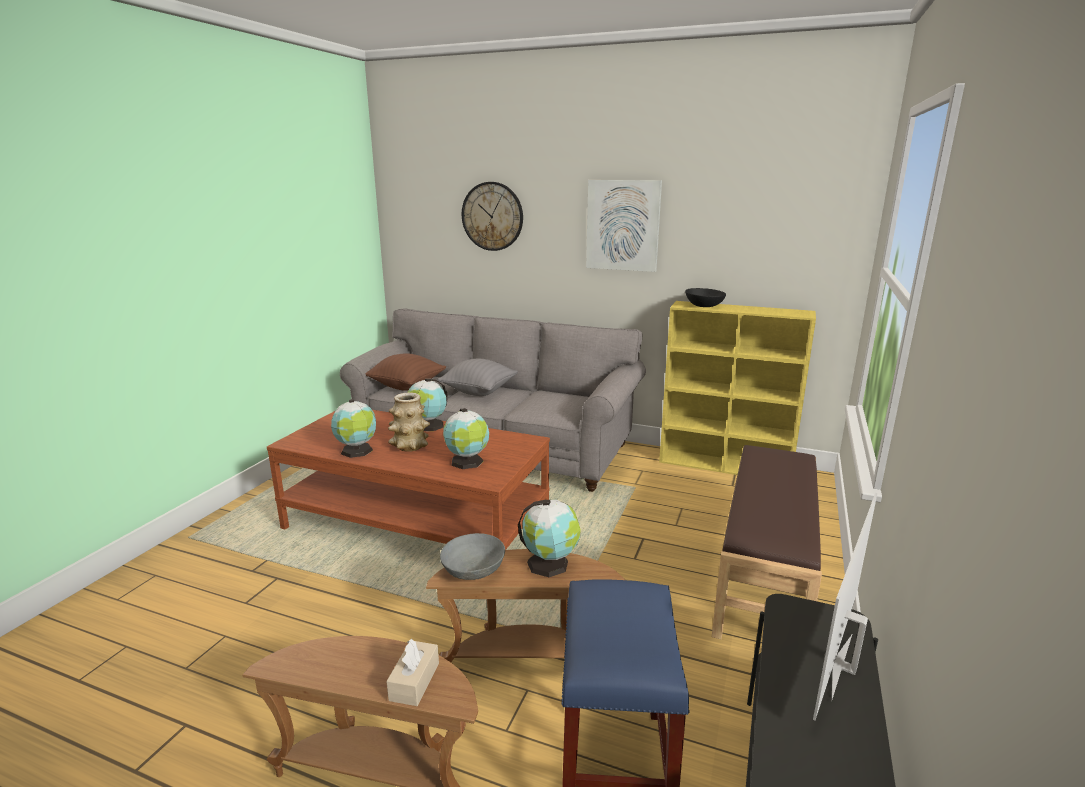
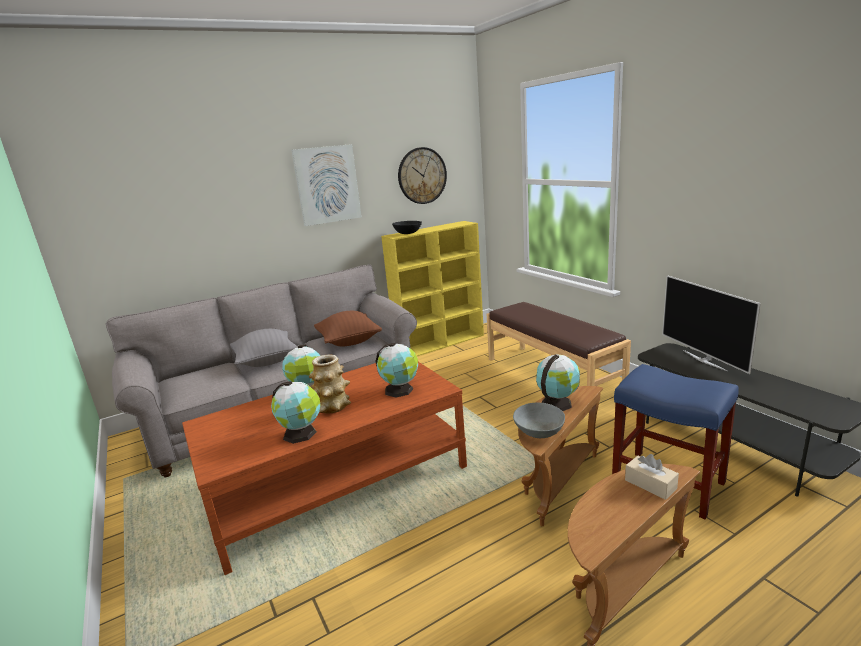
camera: 50 degrees left, 0 degrees up
(406, 386) = (192, 387): brown pillow -> brown pillow (349, 342)
(492, 216) = (198, 196): wall clock -> wall clock (422, 176)

